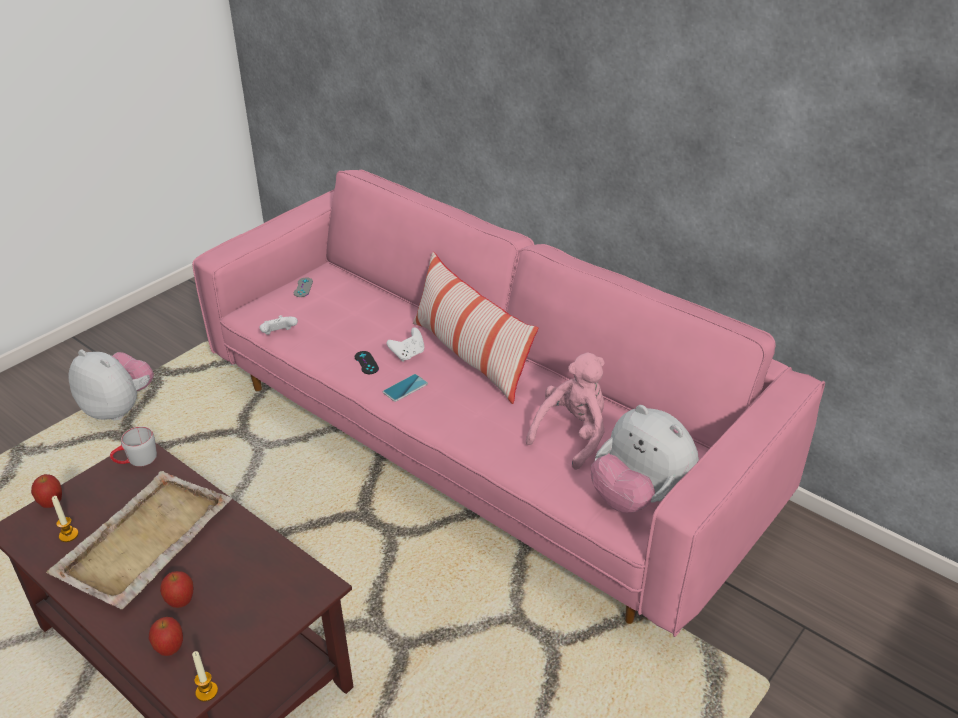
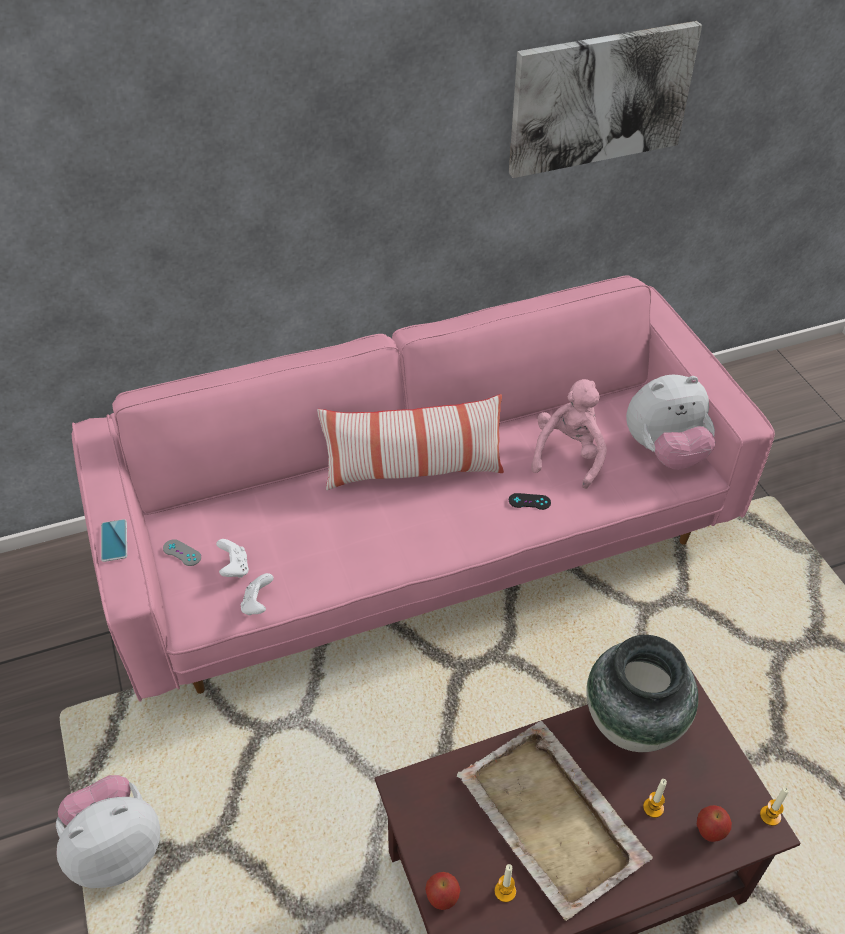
camera: 60 degrees left, 10 degrees up
(136, 461) = (417, 796): grey mug -> none
(181, 602) = (653, 808): apple -> candle
(265, 562) = (633, 723): none -> vase
(366, 363) = (367, 549): black game controller -> black game controller (529, 501)
(405, 388) = (430, 536): phone -> phone (114, 541)
(408, 354) = (377, 513): white game controller -> white game controller (234, 568)
(572, 435) = (568, 455): pink plush toy -> pink plush toy turned 45 degrees clockwise
(794, 119) = (600, 98): none -> picture

